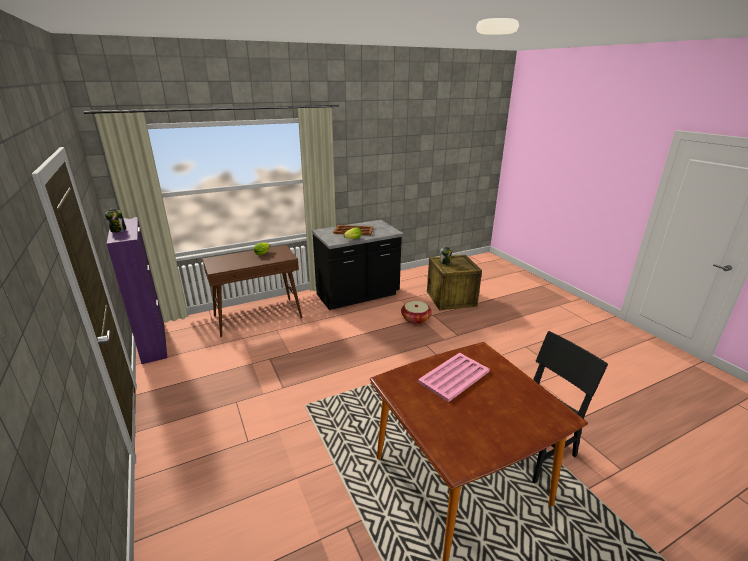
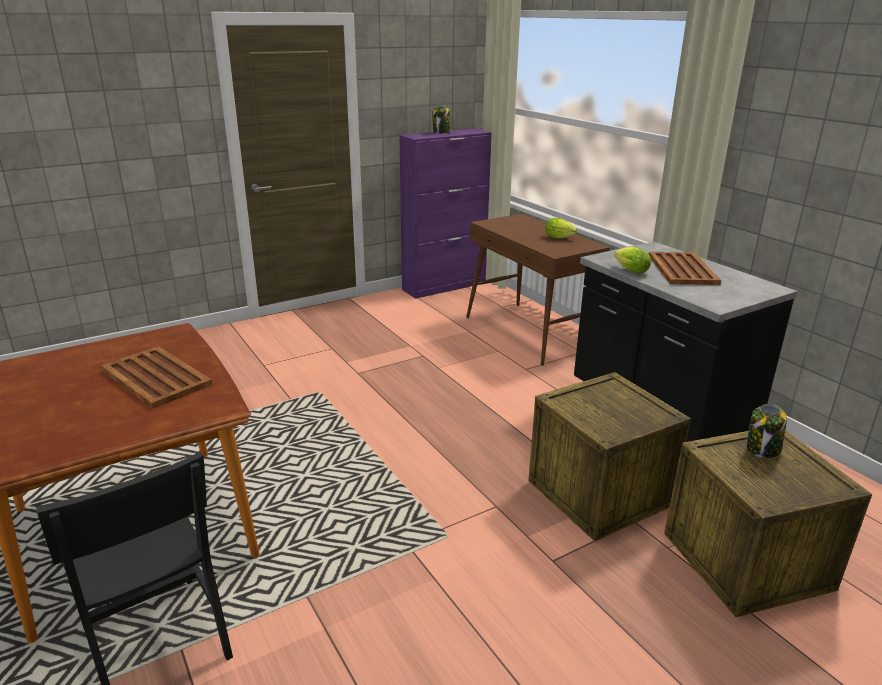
camera: 85 degrees right, 0 degrees up
(415, 319) = (599, 493): basket -> crate
(454, 376) = (156, 378): pink tray -> brown tray

